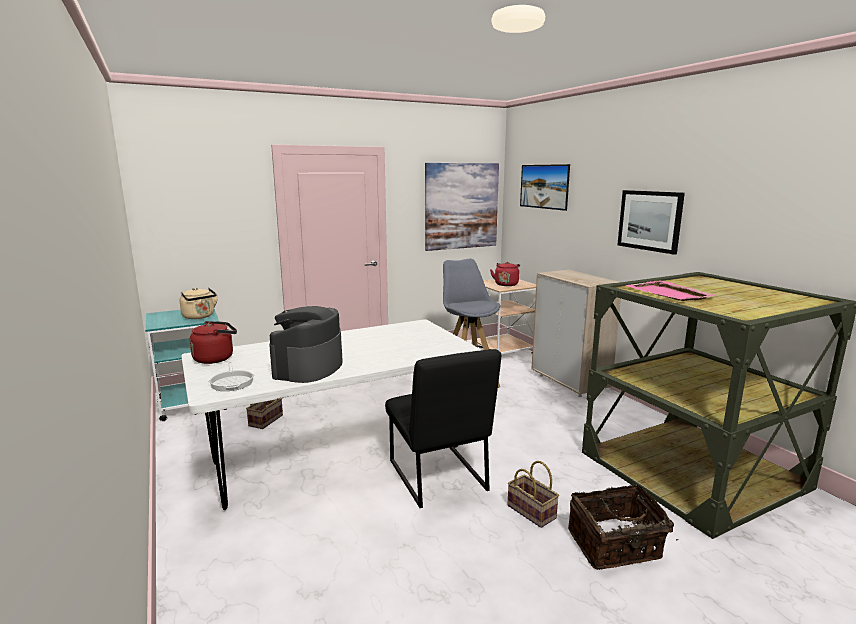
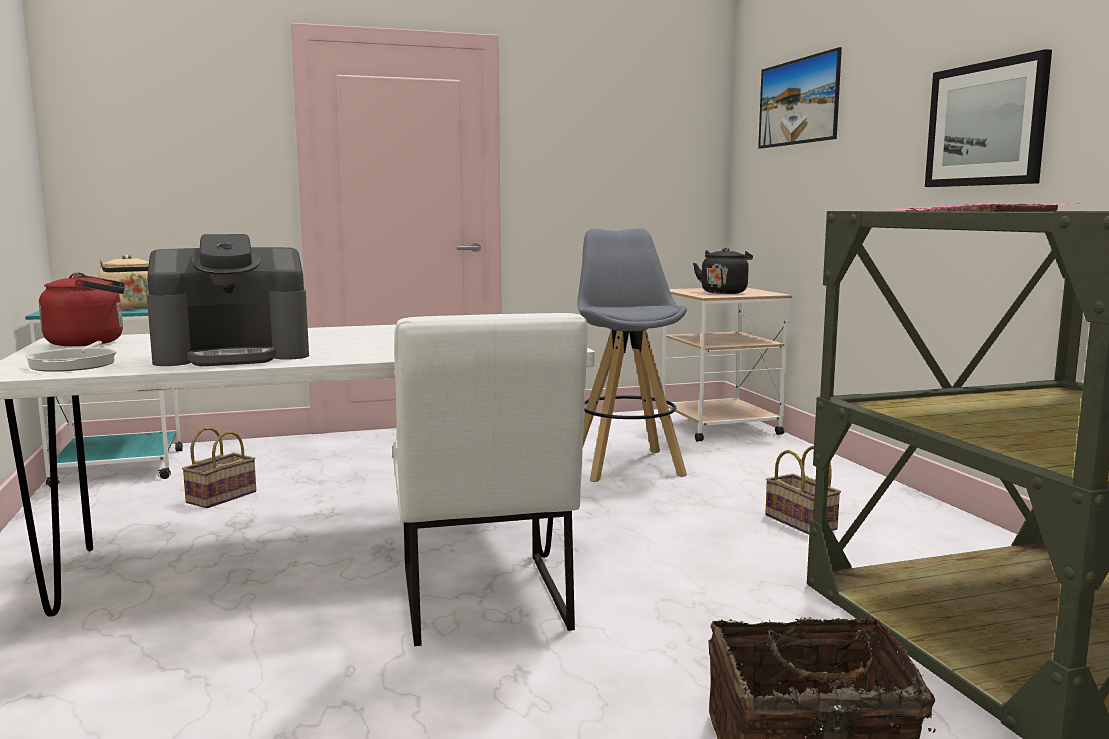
camera: 10 degrees right, 5 degrees down
(308, 367) = (233, 355): coffee machine -> coffee machine turned 135 degrees counterclockwise
(438, 477) = (482, 600): black chair -> white chair
(461, 206) = (648, 151): picture -> none
(506, 284) = (724, 292): red kettle -> black kettle
(533, 512) = (648, 674): basket -> basket (802, 522)
(570, 383) = (834, 477): beige cabinet -> none

